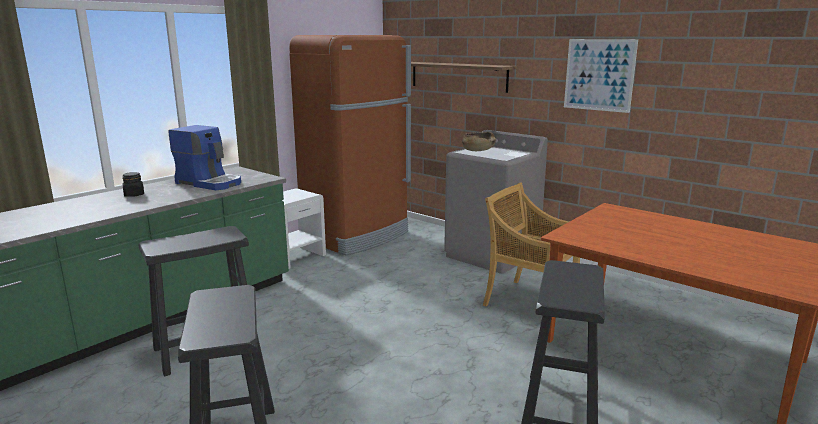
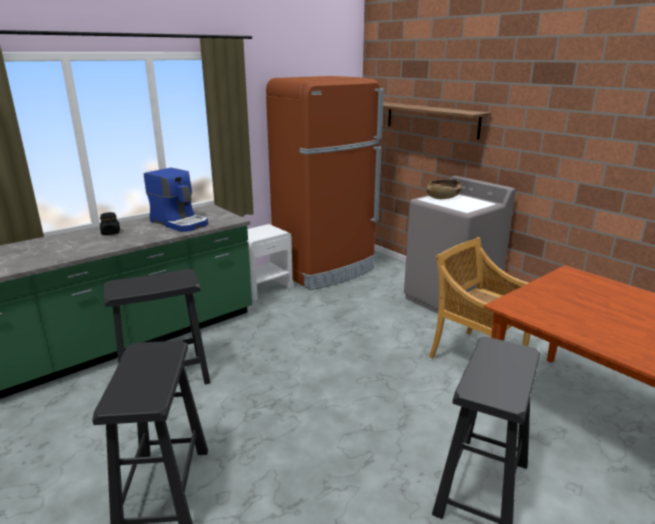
camera: 10 degrees right, 5 degrees up
(599, 75) = (575, 127): picture -> none

